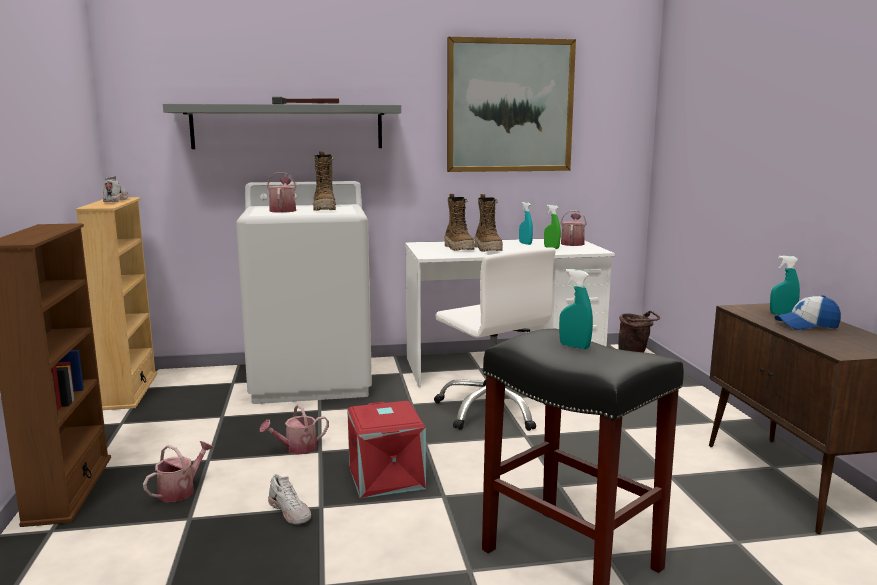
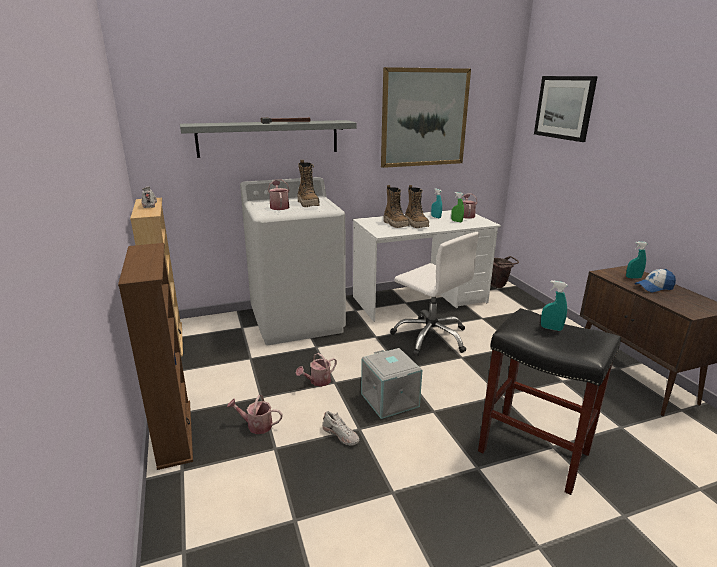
camera: 10 degrees left, 10 degrees up
(181, 490) = (256, 425): watering can -> watering can turned 105 degrees counterclockwise
(388, 477) = (391, 400): red storage box -> grey storage box
(705, 84) = (564, 107): none -> picture

